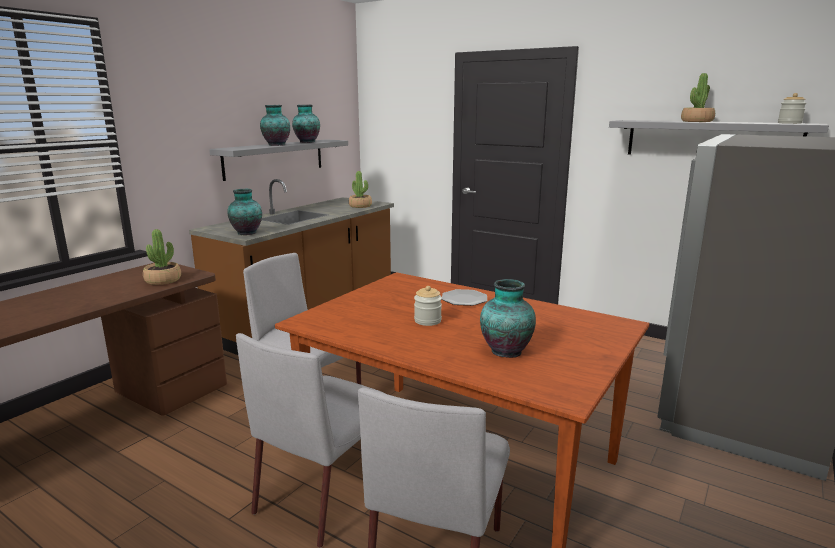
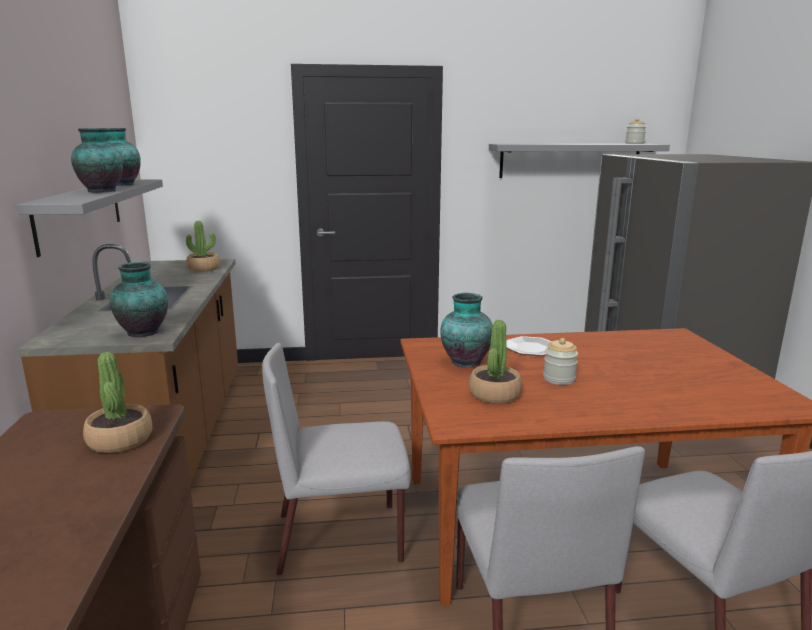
camera: 40 degrees left, 0 degrees up
(505, 351) = (676, 384): vase -> vase (464, 362)
(696, 121) = (566, 143): potted plant -> potted plant (494, 394)

